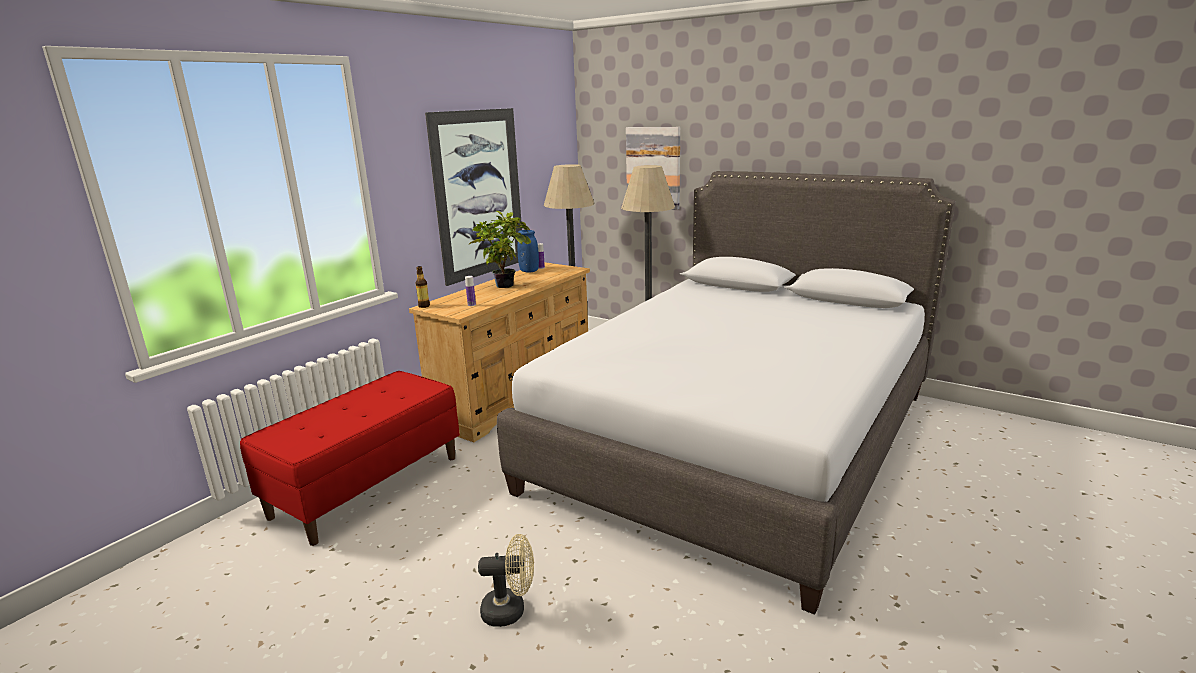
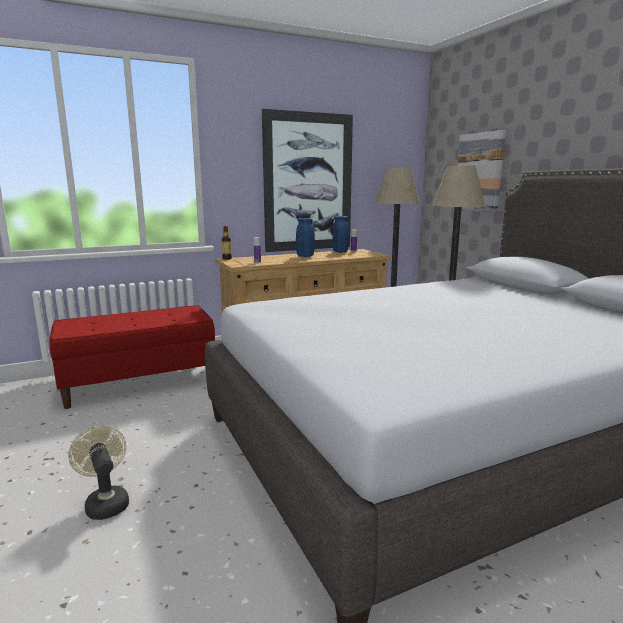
camera: 30 degrees right, 5 degrees down
(505, 285) = (305, 256): potted plant -> blue vase
(510, 610) = (105, 502): beige fan -> beige fan turned 150 degrees counterclockwise

